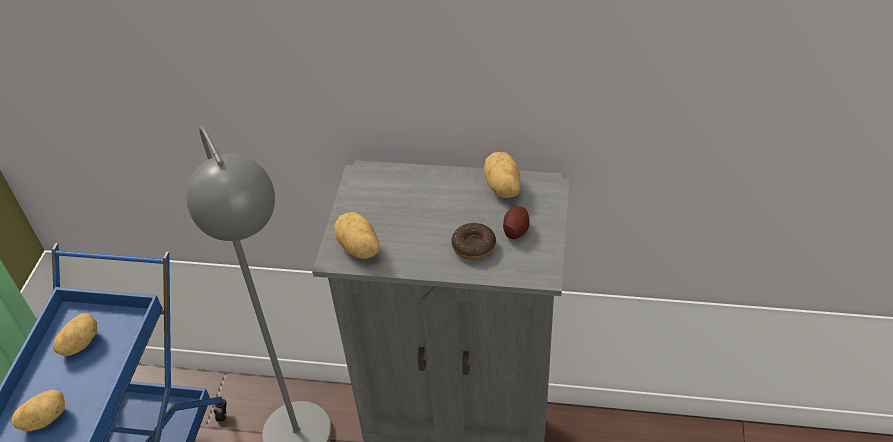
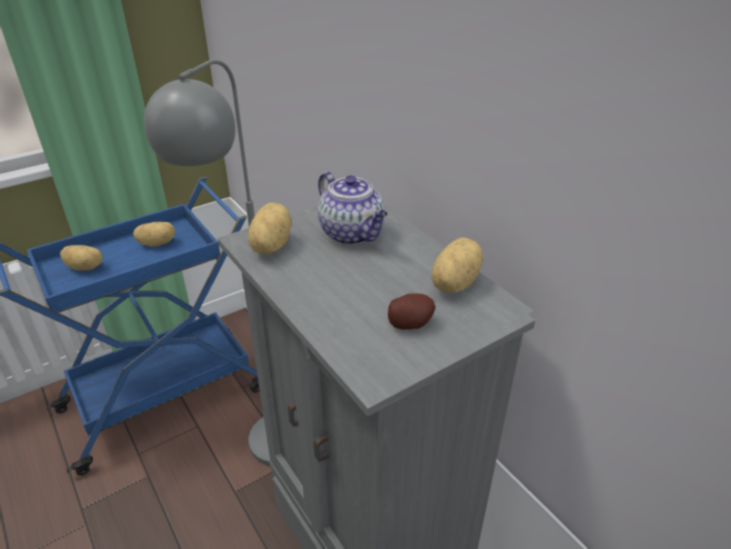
camera: 45 degrees right, 10 degrees down
(396, 199) = (353, 234): none -> teapot
(473, 246) = (353, 307): donut -> none

